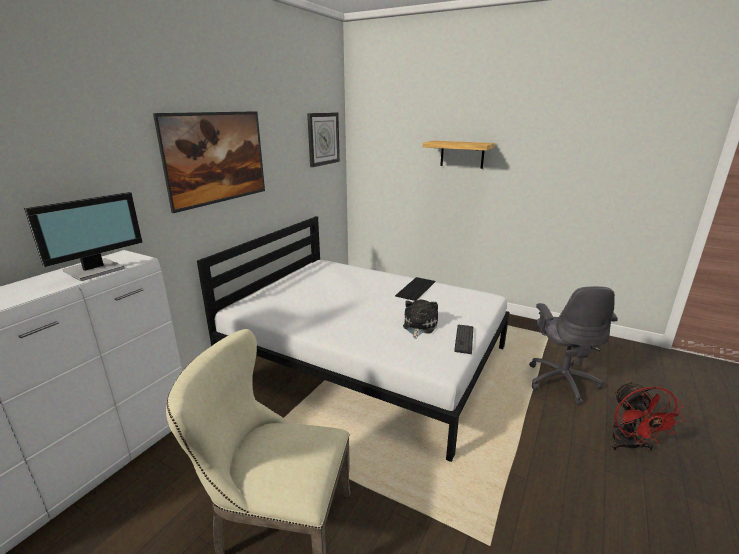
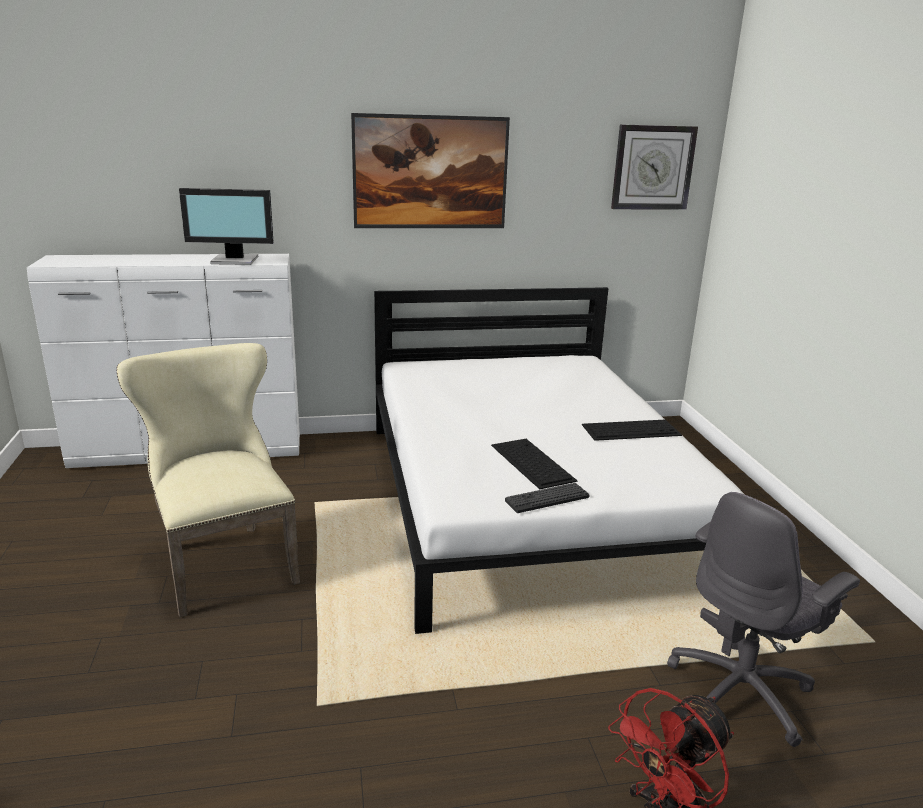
camera: 50 degrees right, 0 degrees up
(419, 326) = (531, 462): plush toy -> keyboard
(462, 154) = (850, 223): shelf -> none

